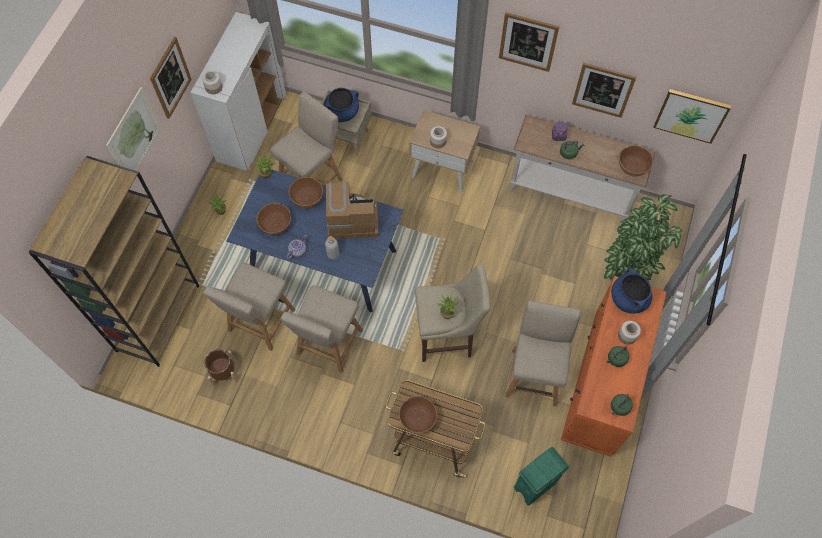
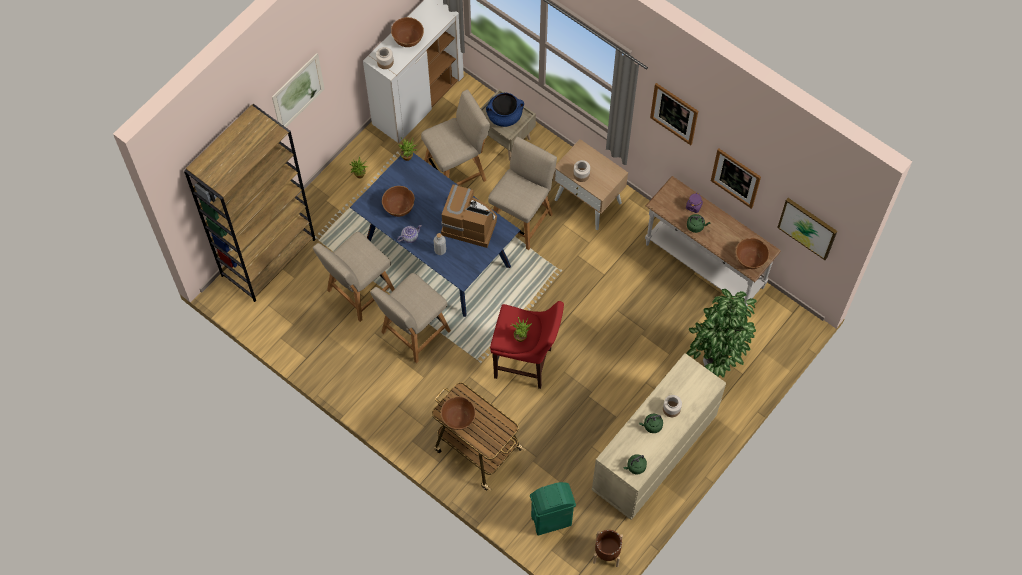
camera: 20 degrees right, 0 degrees up
(170, 78) = (347, 47): picture -> none
(224, 373) = (311, 327): brown planter -> brown planter (607, 553)
(307, 199) = (436, 191): brown bowl -> brown bowl (408, 38)
(447, 338) = (526, 364): beige stool -> red stool
(534, 374) = (593, 424): beige chair -> beige chair (522, 218)
(602, 384) = (653, 454): orange dresser -> beige dresser
(628, 299) = (687, 377): blue cooking pot -> none

